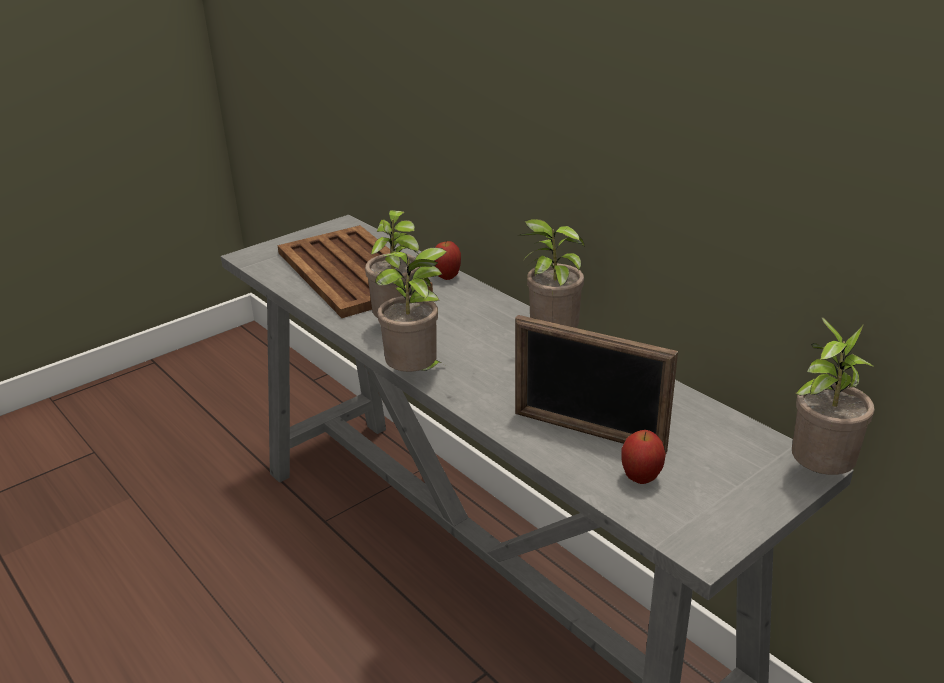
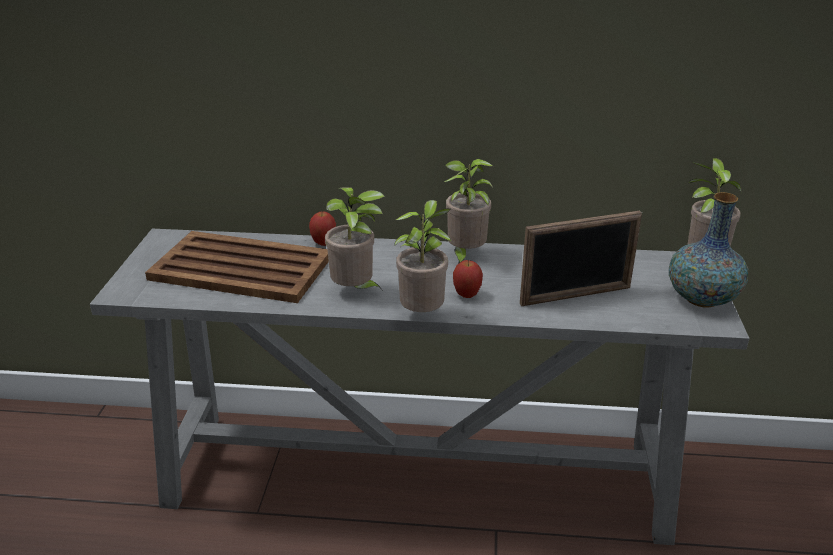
camera: 45 degrees left, 0 degrees up
(640, 478) = (640, 306): apple -> apple (467, 295)
(732, 511) = (701, 299): none -> vase

